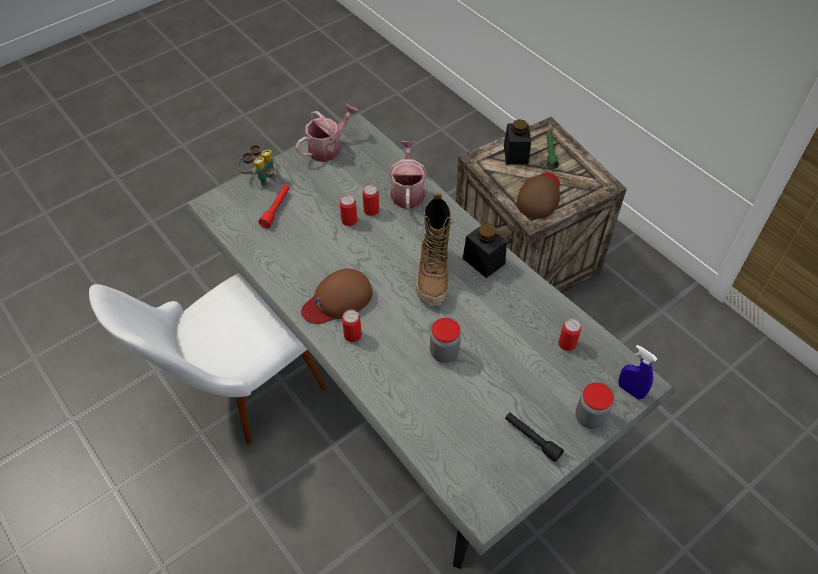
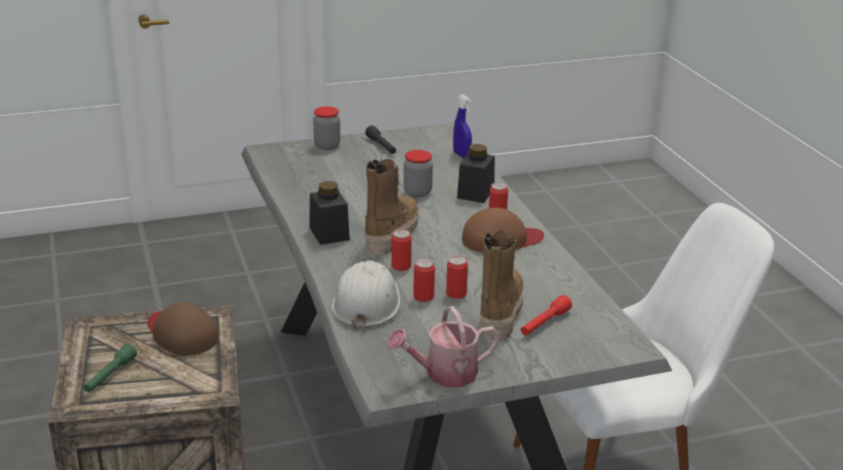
camera: 160 degrees left, 25 degrees down
(260, 177) = (557, 362): binoculars -> none
(311, 210) = (499, 313): none -> boot
(407, 192) = (366, 303): watering can -> white hard hat
(515, 154) = (158, 386): black jar -> black jar (475, 193)
(539, 197) = (181, 334): brown cap -> brown cap turned 90 degrees clockwise
(567, 344) = (304, 176): can -> can (401, 266)
(630, 390) = (280, 149): blue spray bottle -> blue spray bottle (461, 155)

